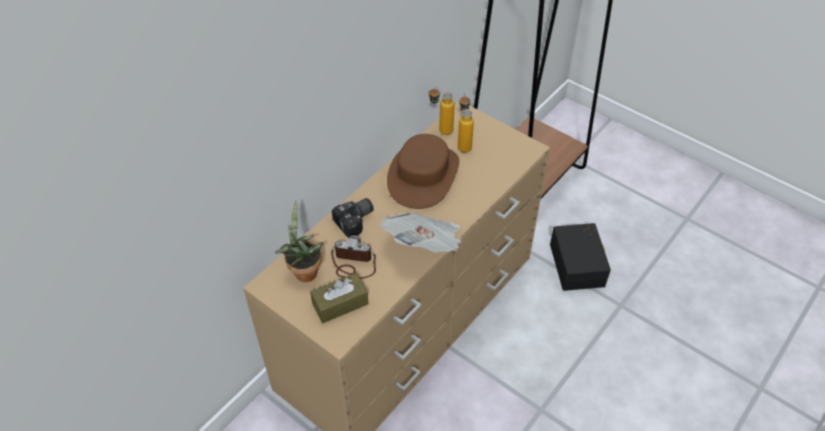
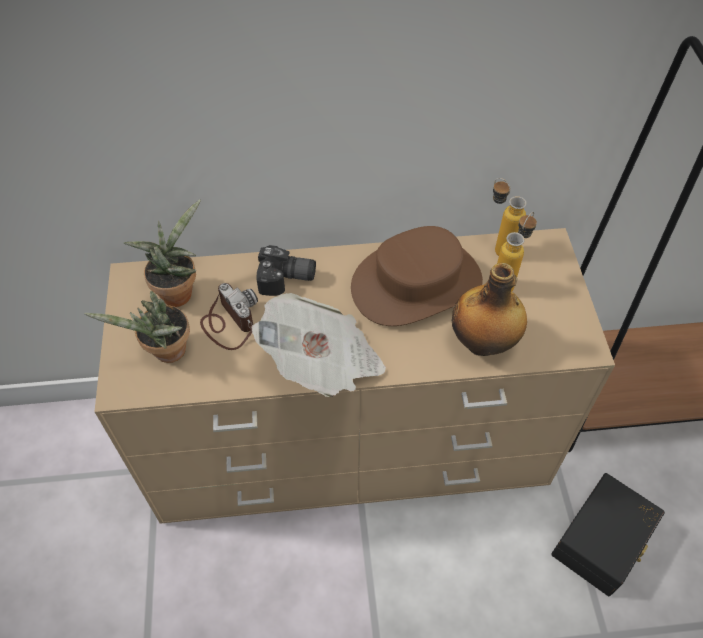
camera: 45 degrees right, 5 degrees up
(340, 304) = (166, 353): brown tissue box -> potted plant
(486, 179) = (483, 343): none -> bottle

